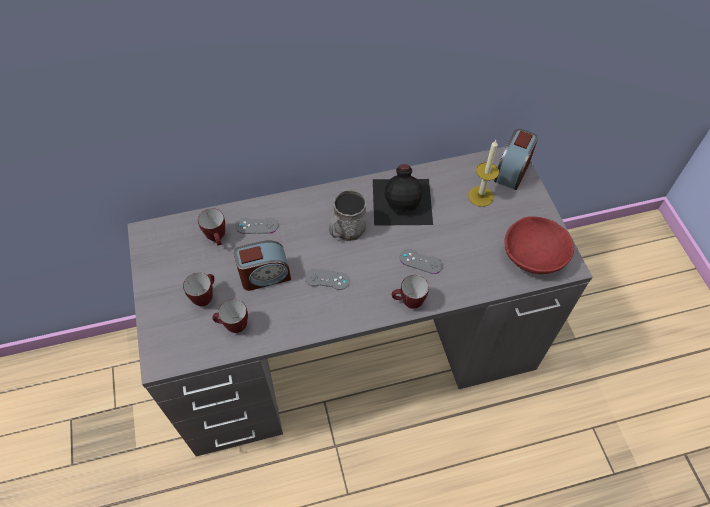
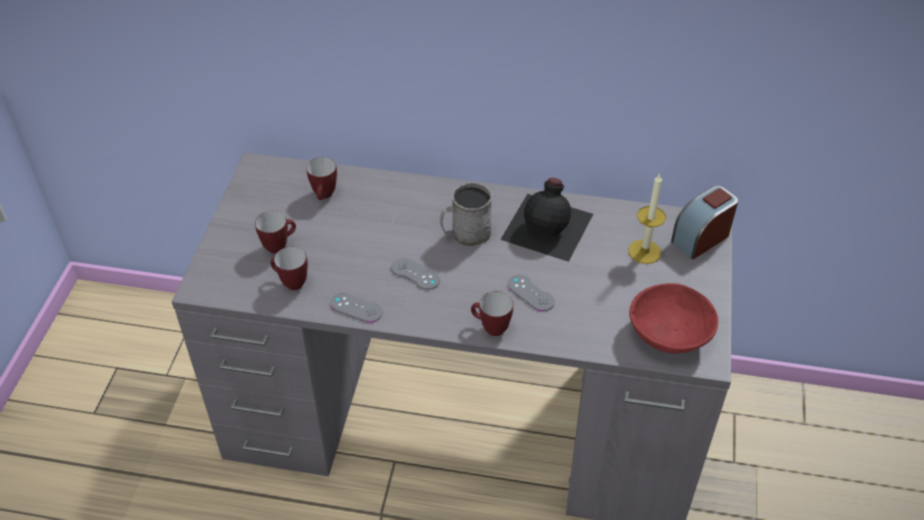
camera: 25 degrees right, 10 degrees down
(256, 225) = (372, 197): grey game controller -> grey game controller (356, 307)
(265, 275) = (352, 247): alarm clock -> none

